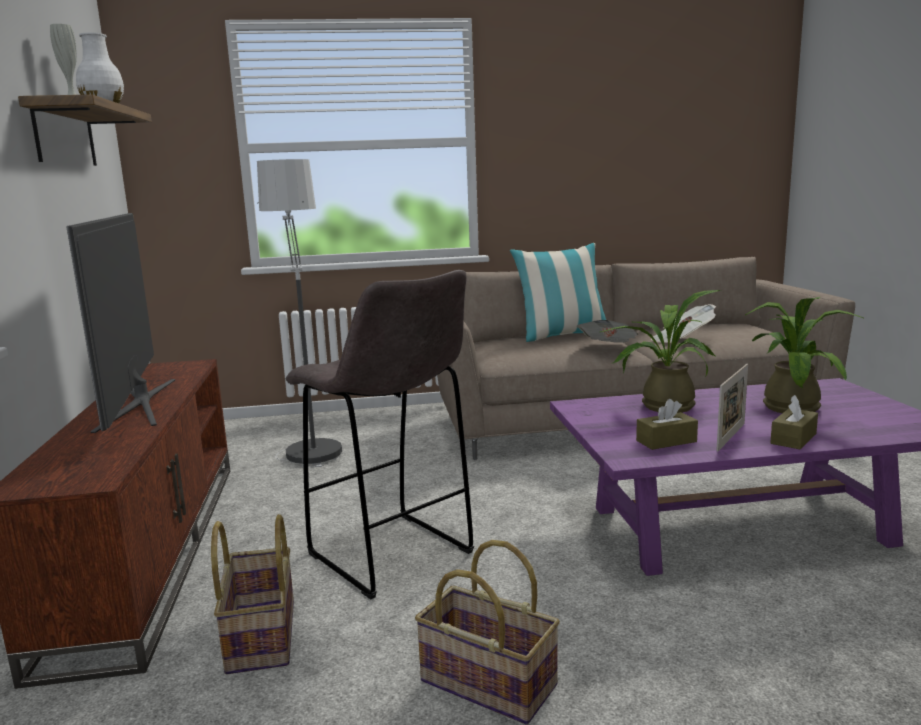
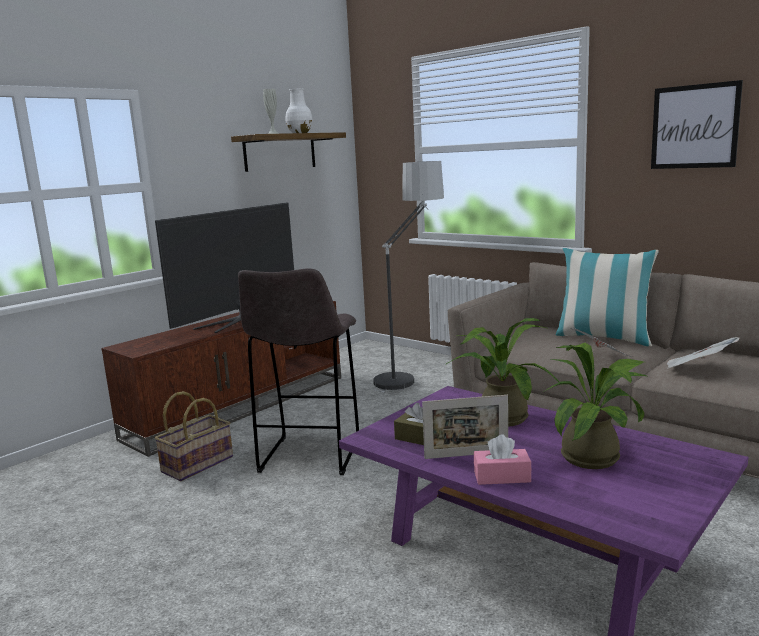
camera: 50 degrees right, 0 degrees up
(486, 684) = (212, 536): basket -> none
(580, 129) = (694, 126): none -> picture
(793, 439) = (502, 476): brown tissue box -> pink tissue box

